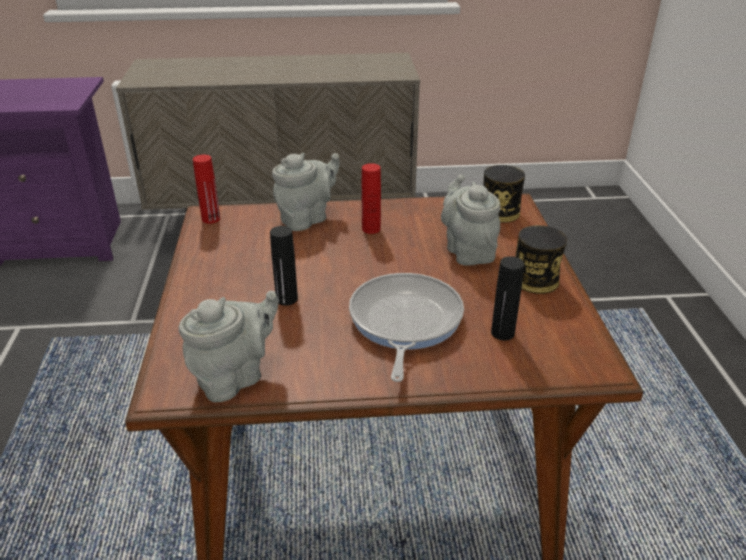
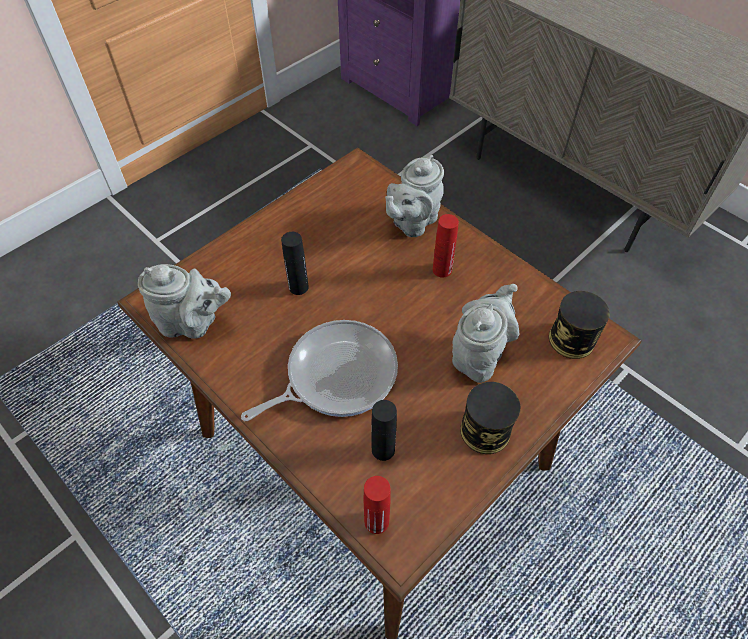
camera: 50 degrees right, 20 degrees up
(211, 219) = (352, 172): red bottle -> red bottle (376, 521)
(307, 219) = (412, 222): grey teapot -> grey teapot turned 120 degrees clockwise

